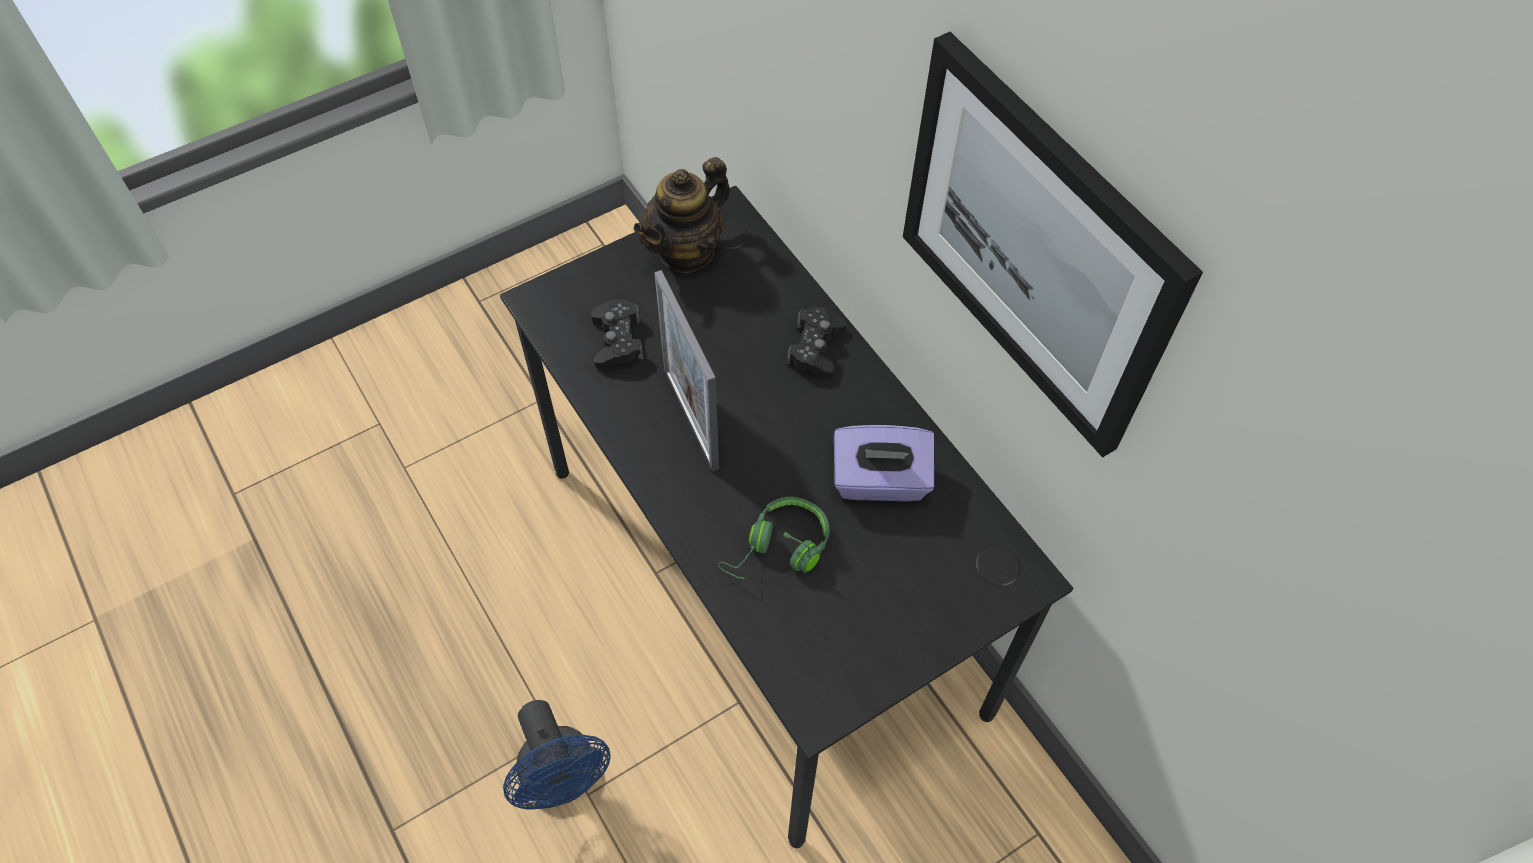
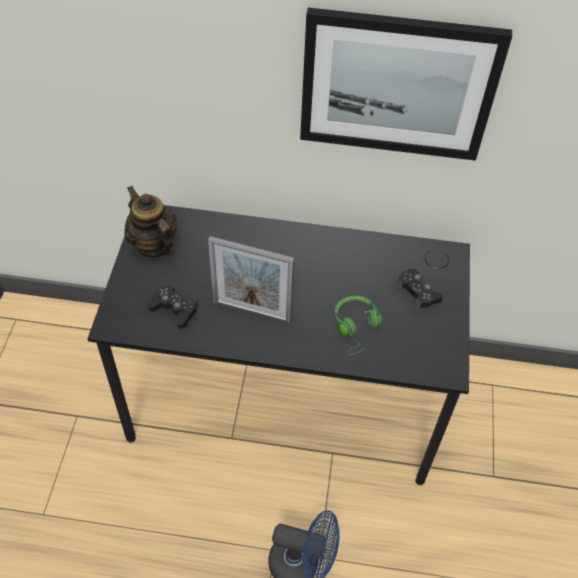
camera: 50 degrees left, 5 degrees down
(686, 251) = (153, 246): teapot -> teapot turned 150 degrees clockwise
(816, 348) = (264, 239): black game controller -> black game controller (417, 293)
(880, 481) = (358, 267): purple tissue box -> none

